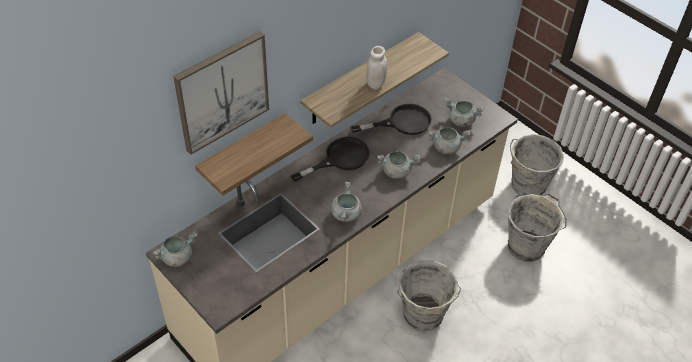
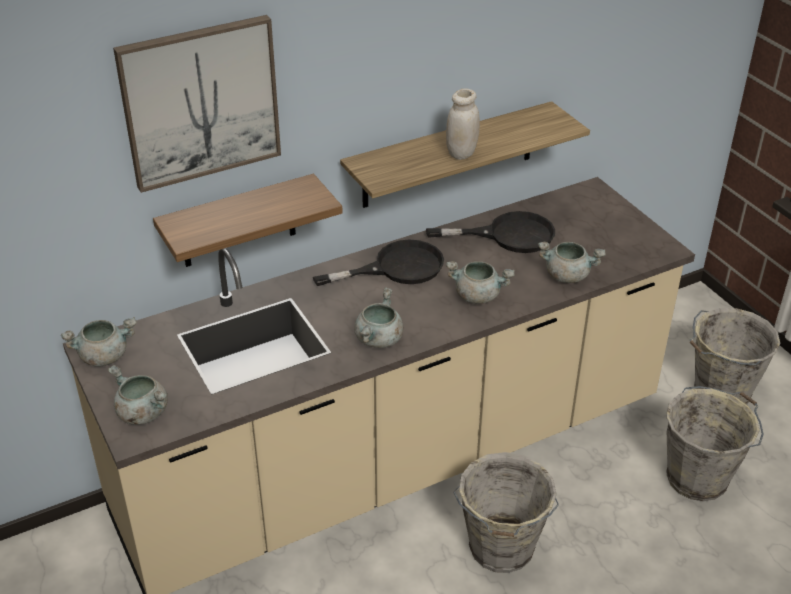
camera: 15 degrees right, 10 degrees down
(461, 120) = (602, 244): grey cooking pot -> grey cooking pot (141, 413)

